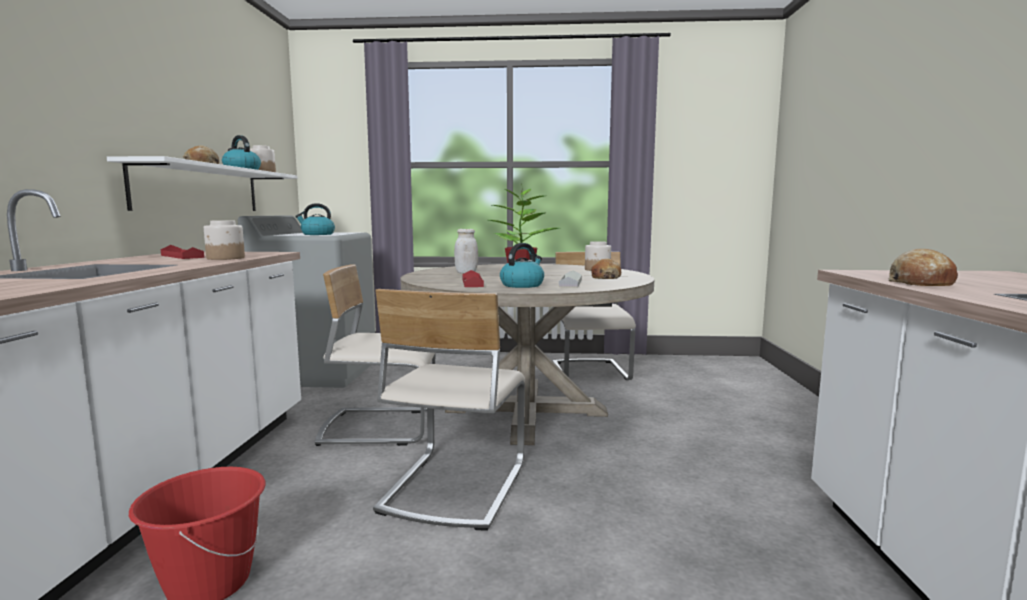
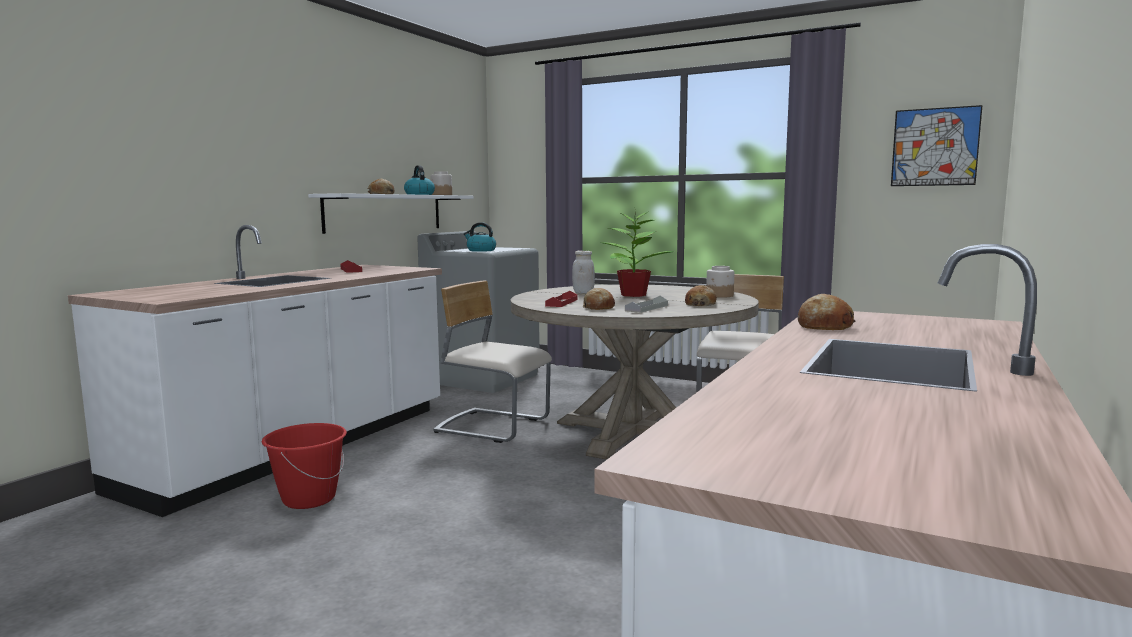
camera: 25 degrees right, 0 degrees up
(225, 258) = (373, 273): jar -> none
(453, 487) = (507, 476): beige chair -> none
(522, 285) = (598, 307): kettle -> bread
(723, 143) = (935, 147): none -> picture

